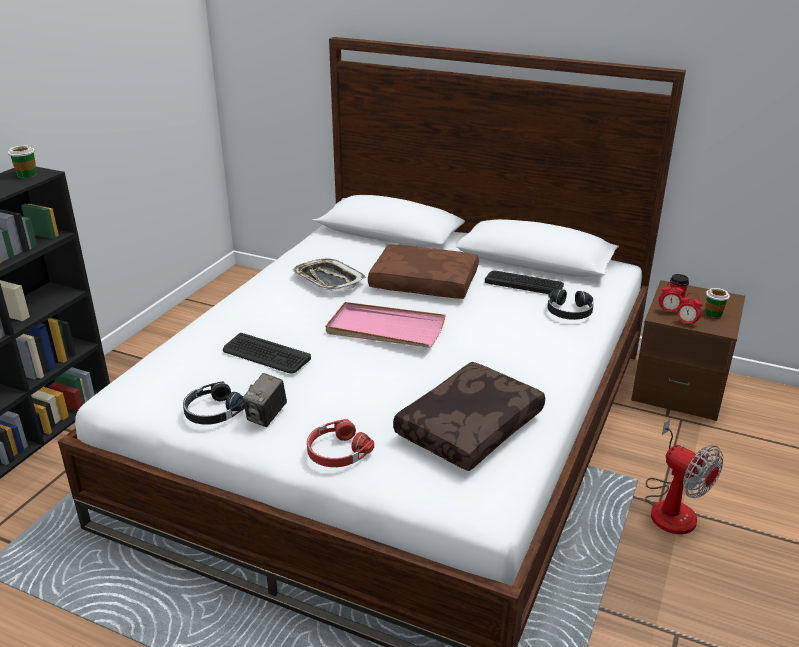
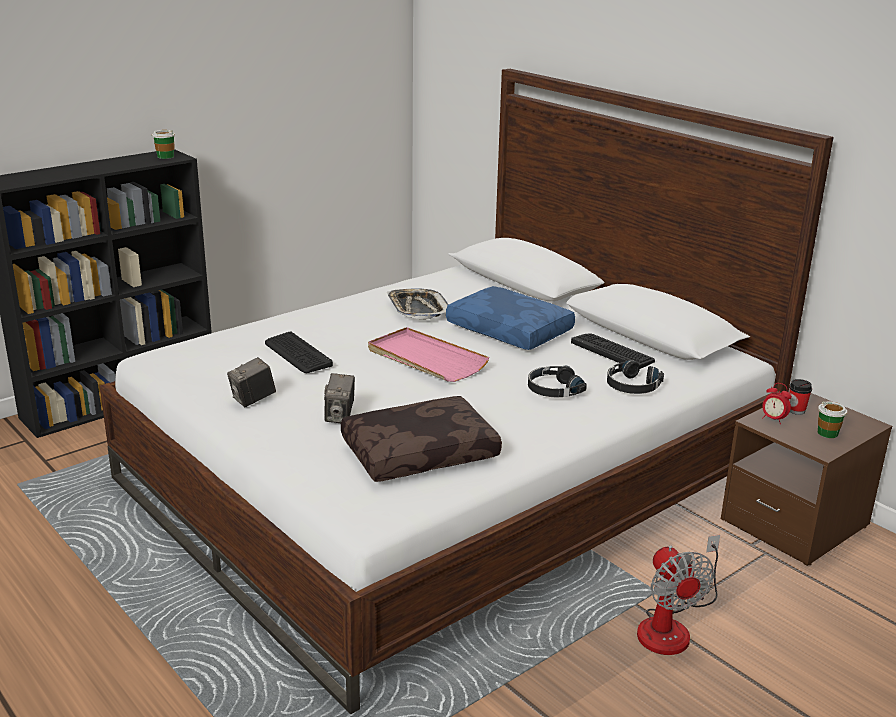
camera: 25 degrees right, 5 degrees down
(213, 412) = (213, 385): black headphones -> black headphones (553, 389)
(337, 452) = (283, 440): red headphones -> none
(364, 410) = (340, 416): none -> camera
(425, 282) = (511, 330): brown pillow -> blue pillow
(686, 323) = (781, 435): alarm clock -> none

